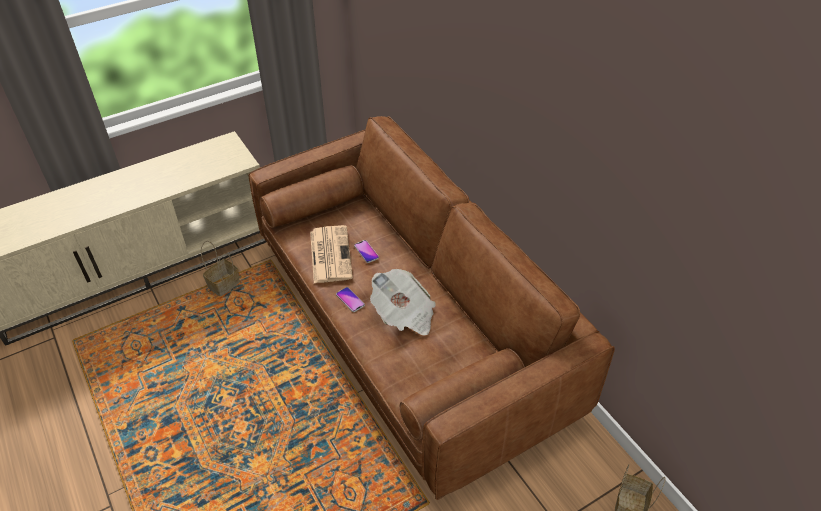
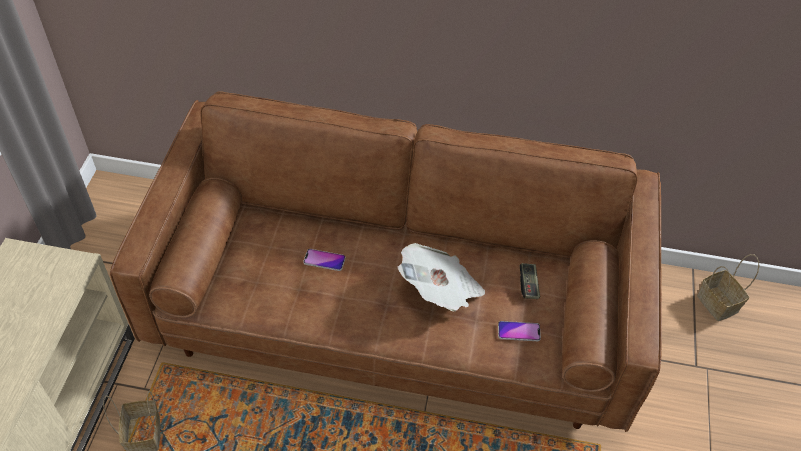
camera: 50 degrees left, 5 degrees up
(330, 254) = (292, 292): newspaper -> none
(350, 300) = (376, 320): phone -> phone (519, 331)
(458, 353) = (528, 285): none -> game controller

